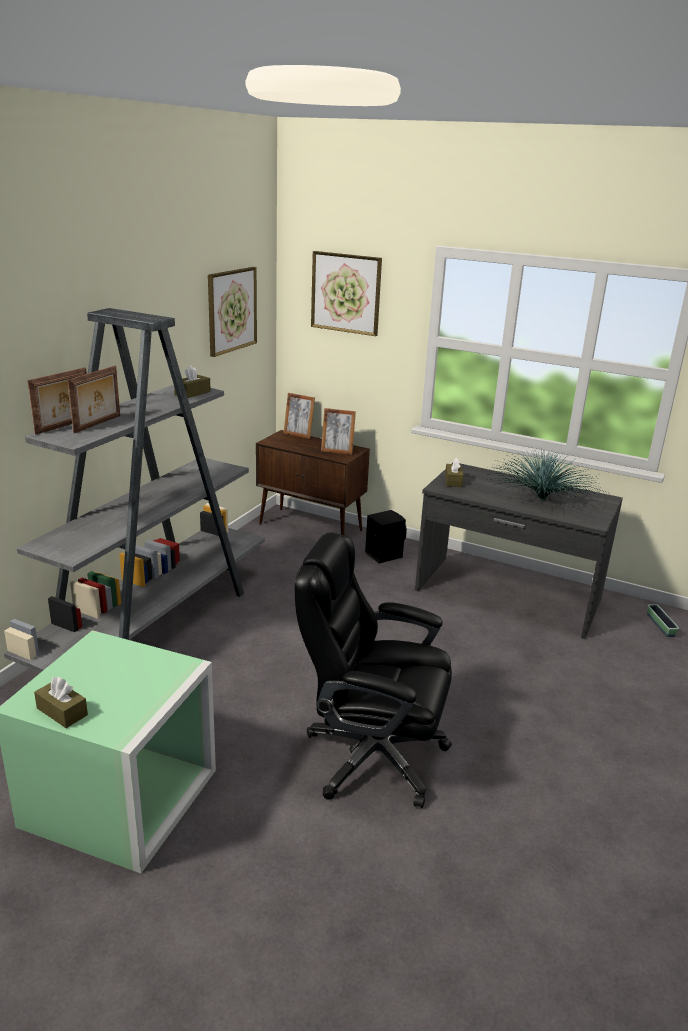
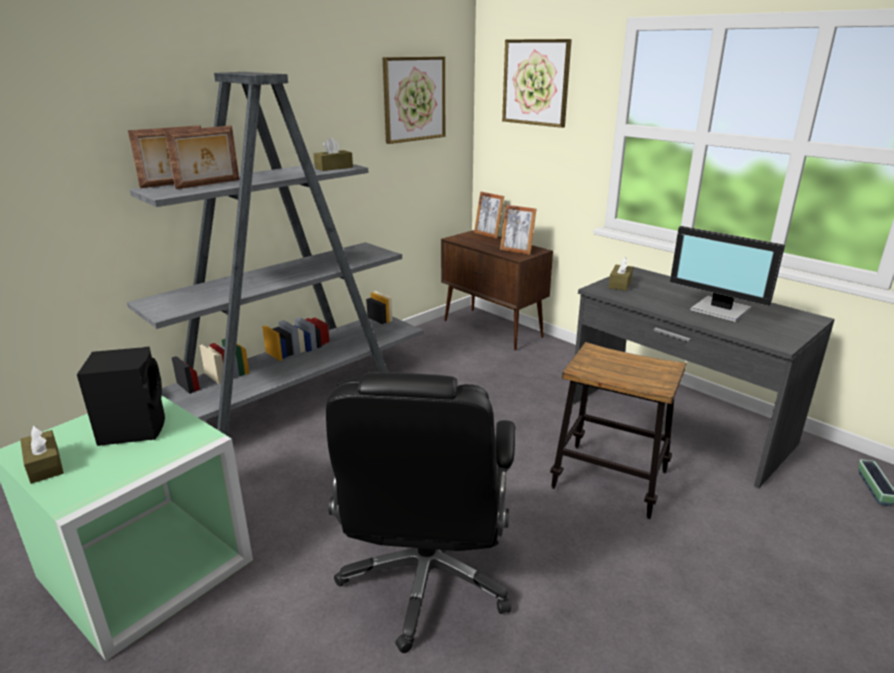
camera: 20 degrees right, 0 degrees up
(371, 755) = (426, 581): black office chair -> black office chair turned 120 degrees counterclockwise
(383, 554) = (554, 363): black speaker -> black speaker (134, 428)
(475, 651) = (609, 480): none -> stool
(541, 499) = (720, 310): potted plant -> monitor

